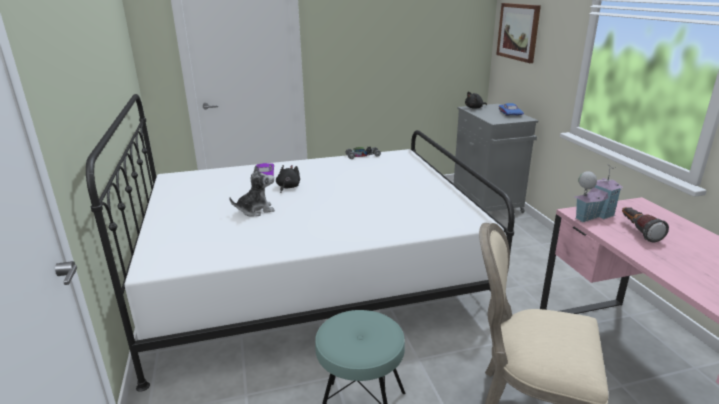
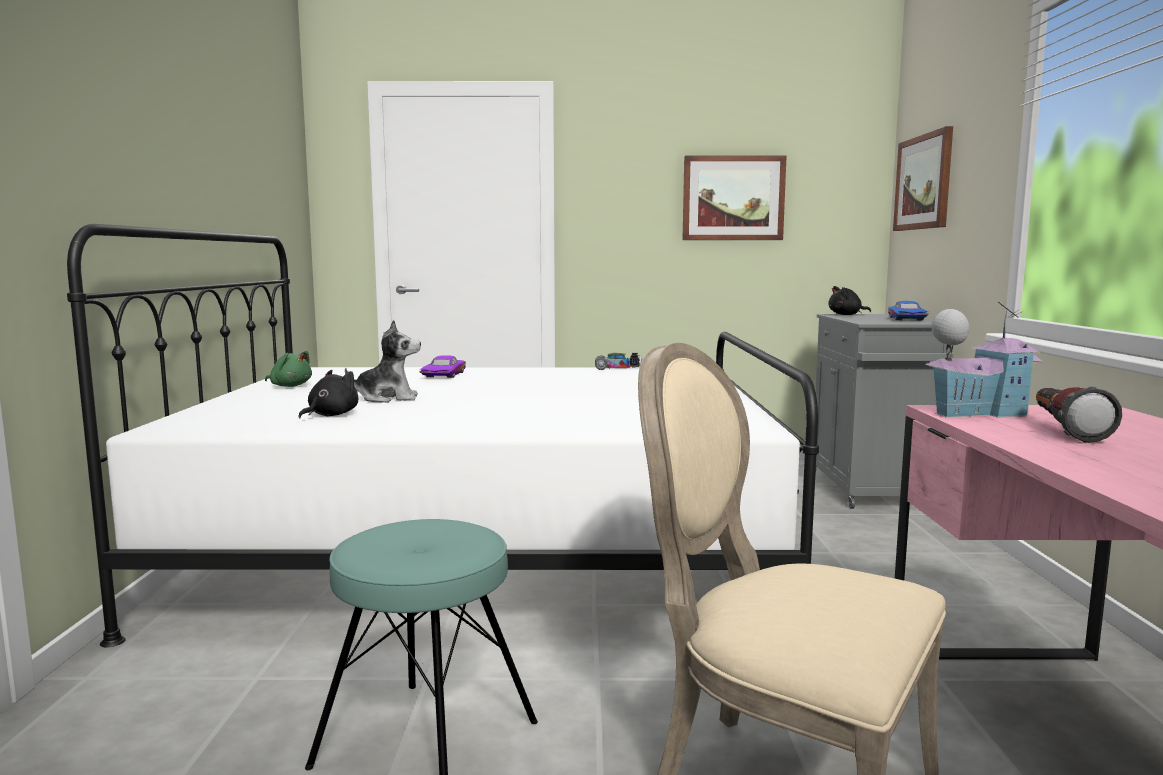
camera: 15 degrees right, 15 degrees down
(180, 201) = (290, 386): none -> green plush toy
(288, 187) = (465, 385): black plush toy -> black plush toy (330, 415)
(407, 36) = (733, 198): none -> picture

